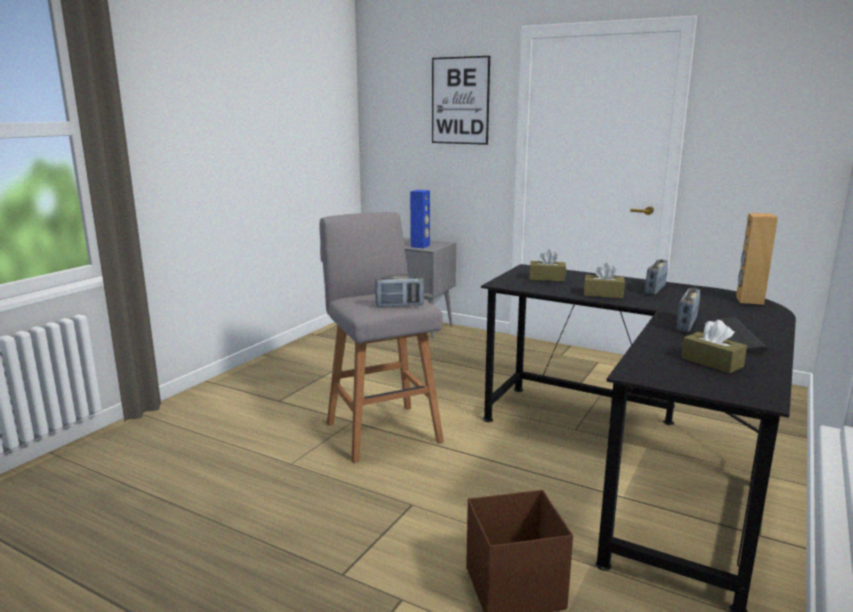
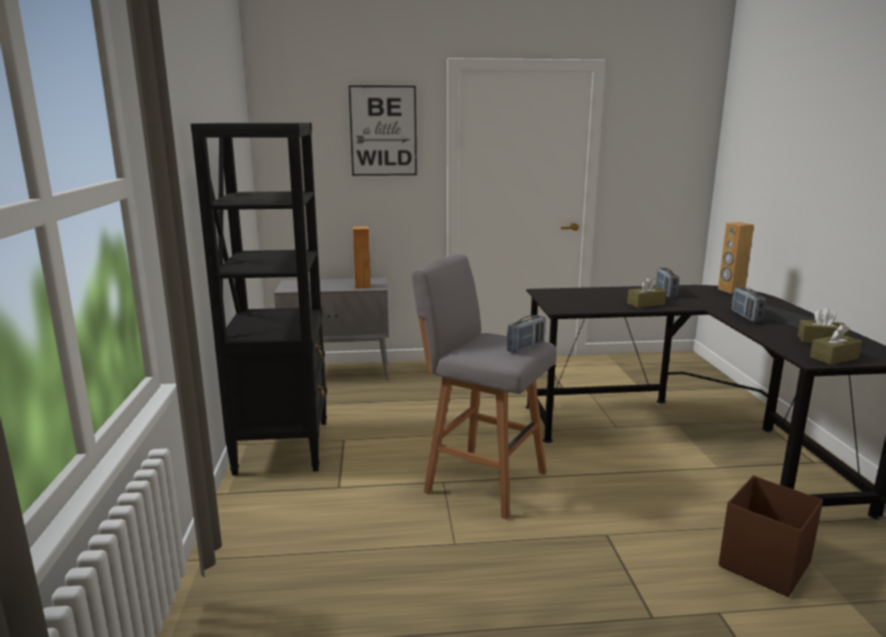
camera: 35 degrees left, 0 degrees up
(287, 364) = (283, 446): none -> black bookcase
(420, 246) = (363, 286): blue speaker -> brown speaker
(547, 278) = (577, 298): brown tissue box -> brown tissue box (834, 358)

